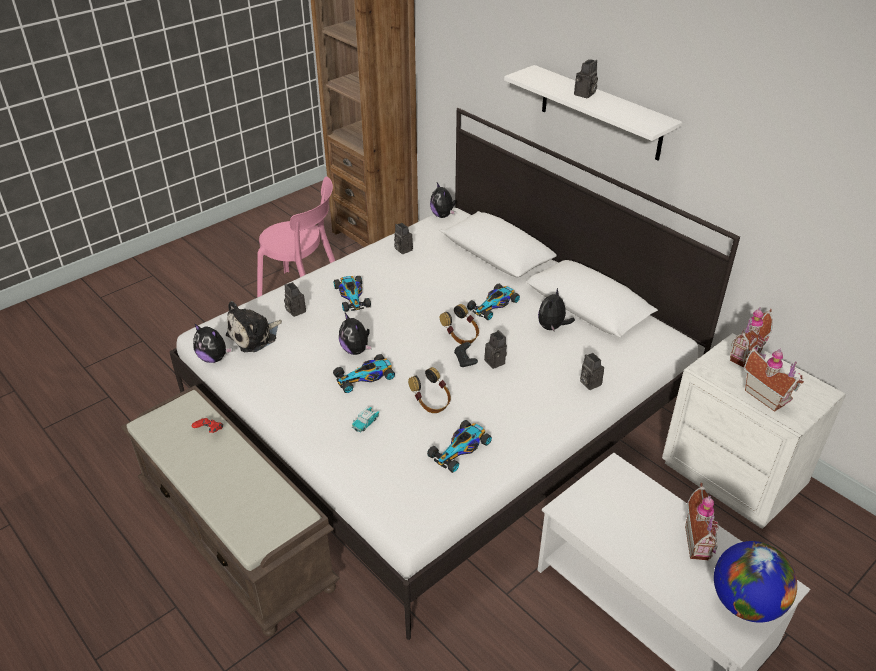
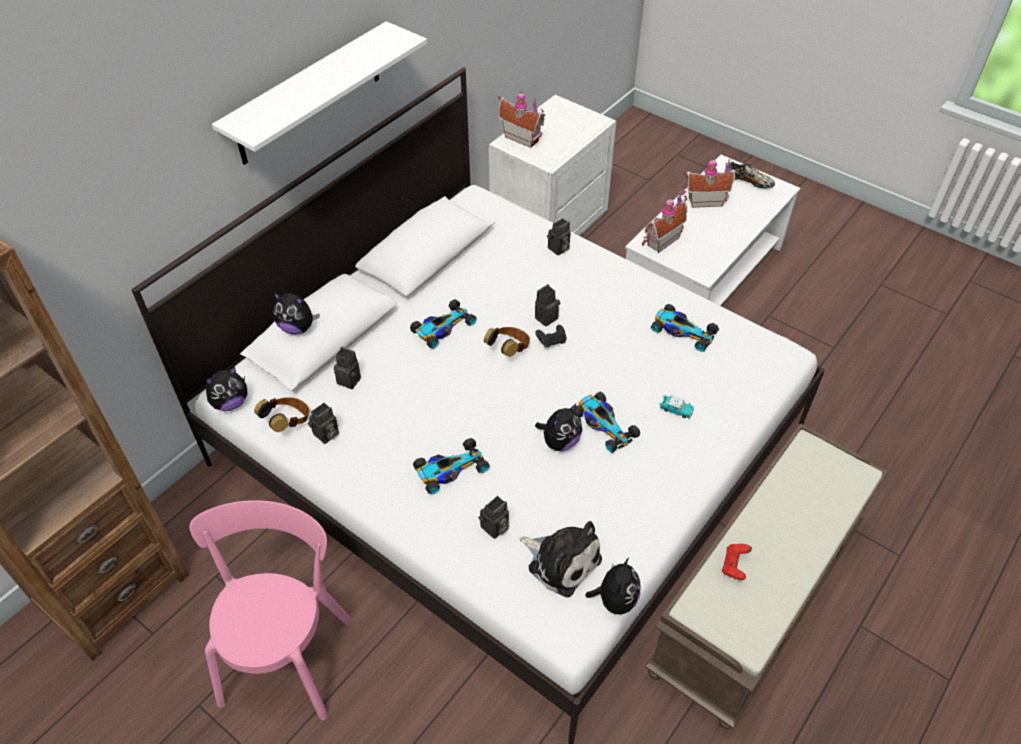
camera: 100 degrees left, 10 degrees up
(431, 403) = (626, 361): headphones -> headphones (288, 422)
(494, 305) = (442, 328): toy car -> toy car turned 75 degrees counterclockwise
(552, 327) = (475, 278): plush toy -> plush toy (297, 327)
(585, 95) = (318, 81): camera -> camera (351, 380)
(745, 603) = (748, 182): globe -> shoe
(766, 395) = (572, 132): toy house -> toy house (660, 240)

